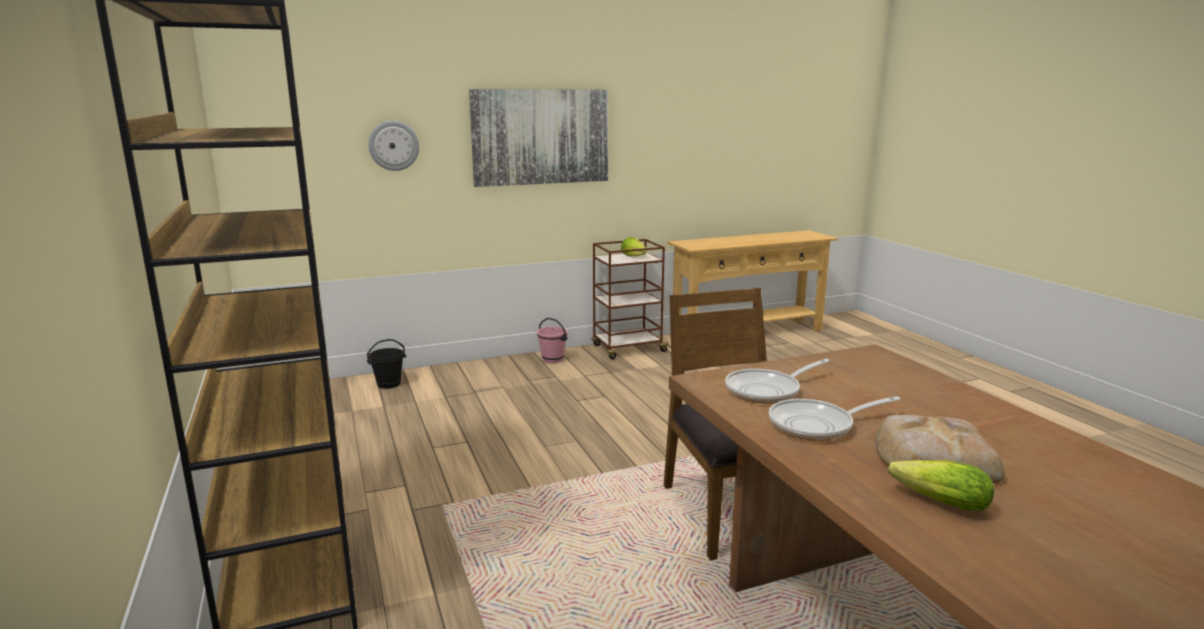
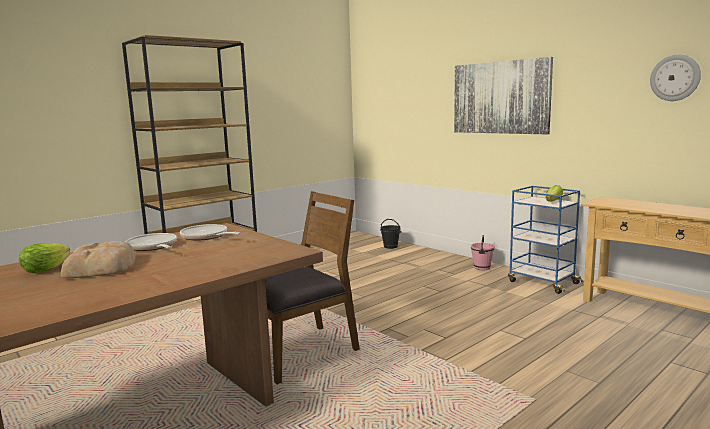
camera: 70 degrees right, 5 degrees down
(393, 145) = (417, 104): wall clock -> wall clock (675, 78)
(628, 349) = (542, 282): brown cart -> blue cart

